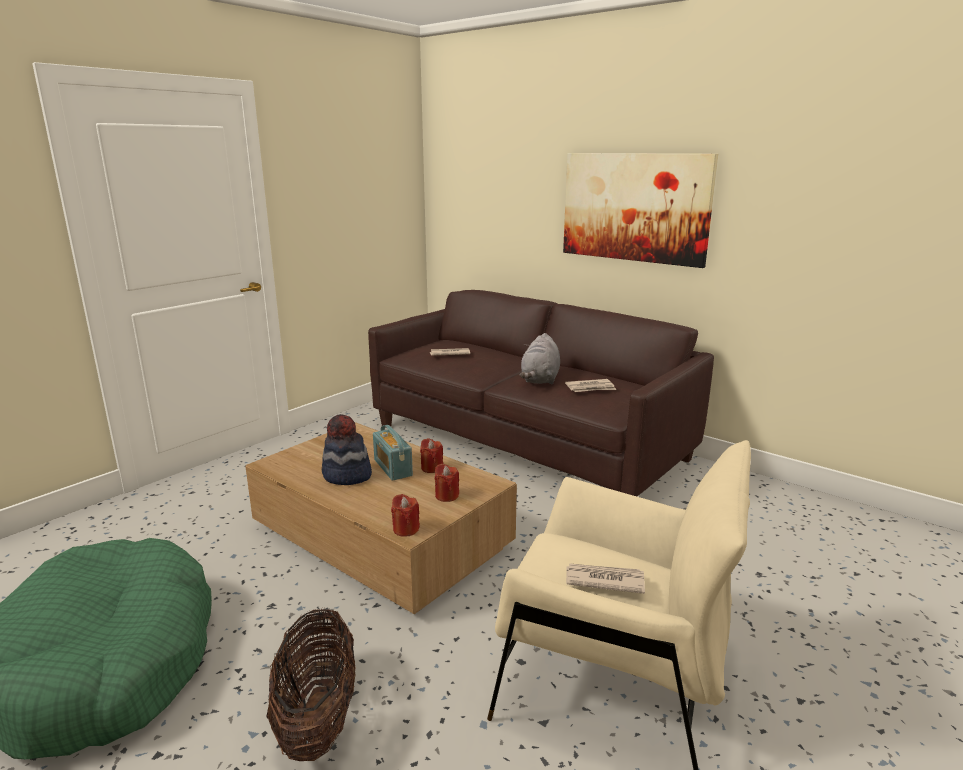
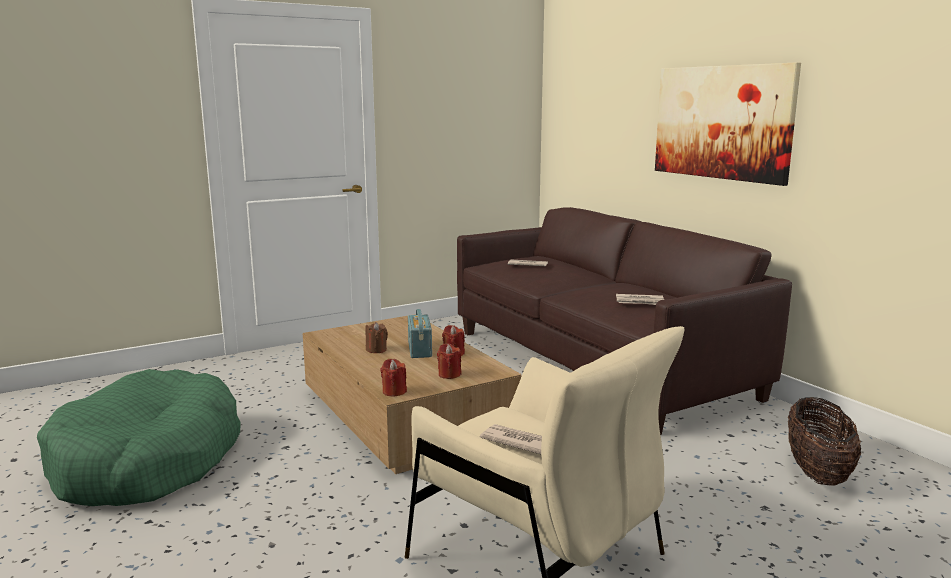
camera: 20 degrees right, 5 degrees down
(318, 718) = (272, 526): basket -> basket (817, 472)
(347, 476) = (376, 350): hat -> brown candle
(540, 379) = (597, 292): grey plush toy -> none

